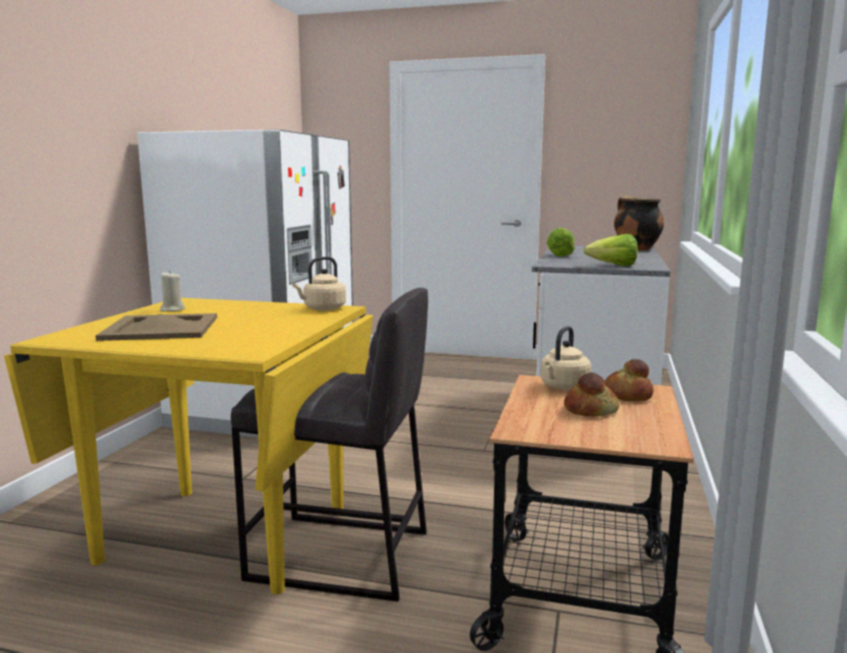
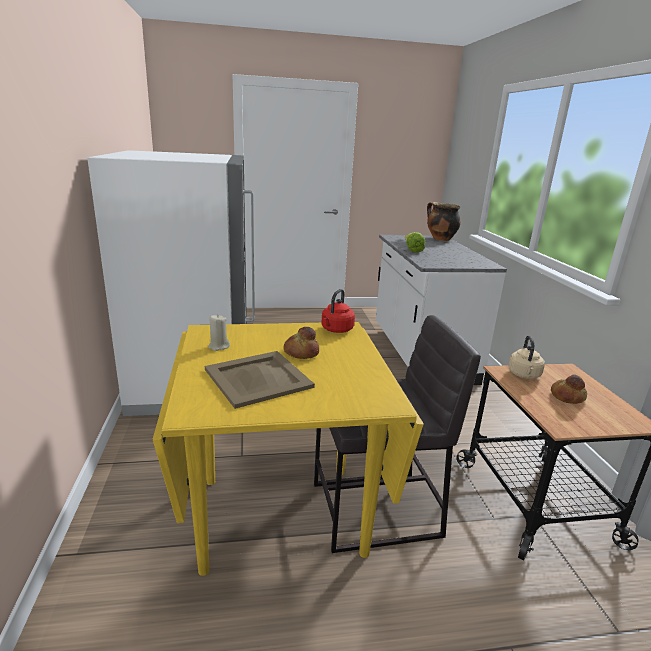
camera: 25 degrees left, 10 degrees up
(322, 309) = (336, 330): beige kettle -> red kettle
(613, 266) = (467, 264): lettuce -> none
(627, 395) = (565, 377): bread -> bread (301, 352)

